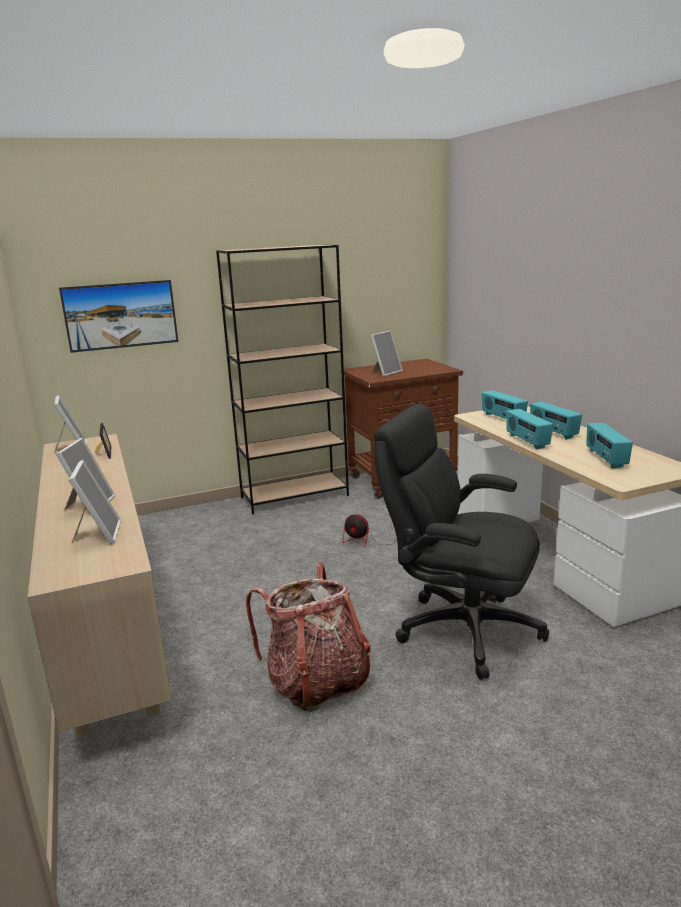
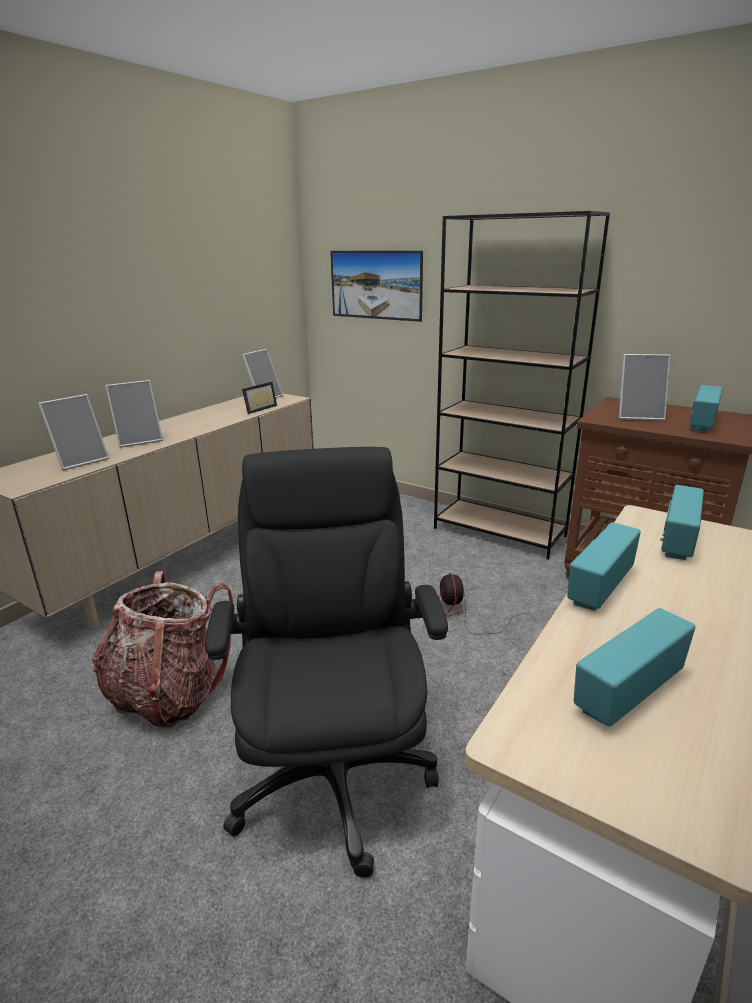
camera: 55 degrees right, 5 degrees up
(553, 432) = (686, 601): radio -> radio (701, 423)

